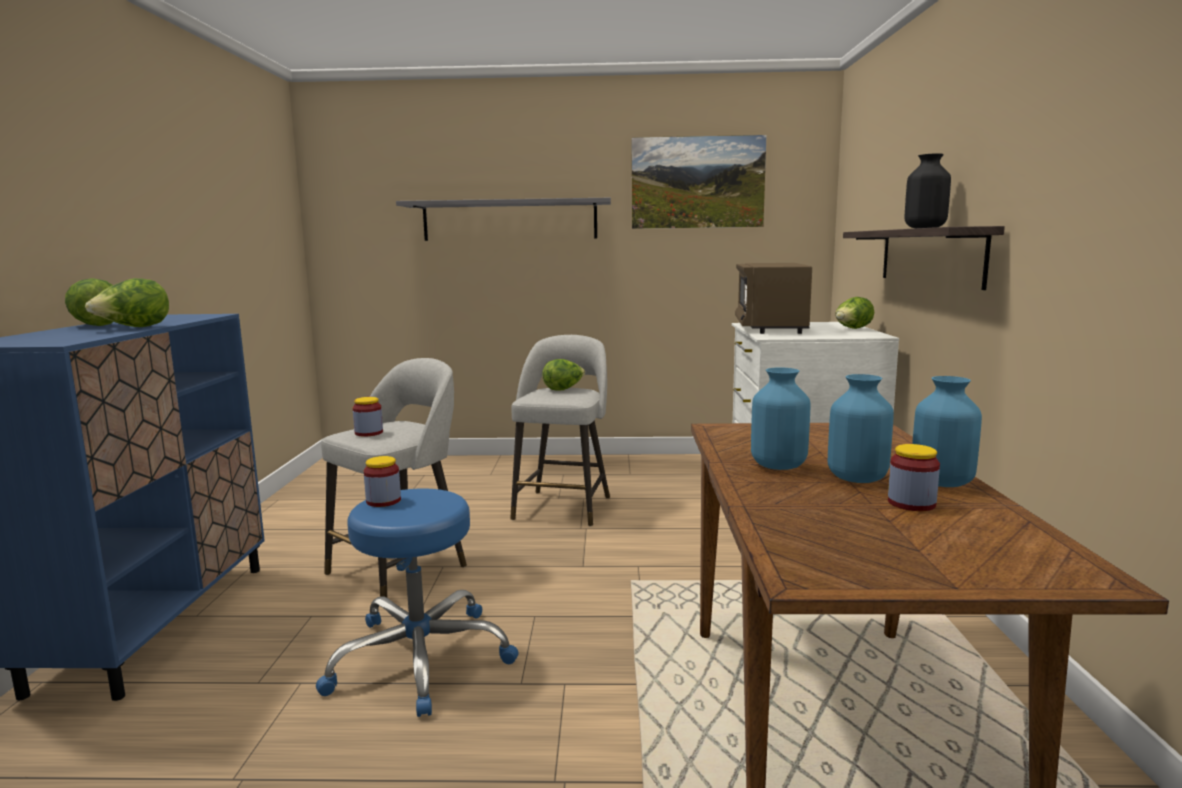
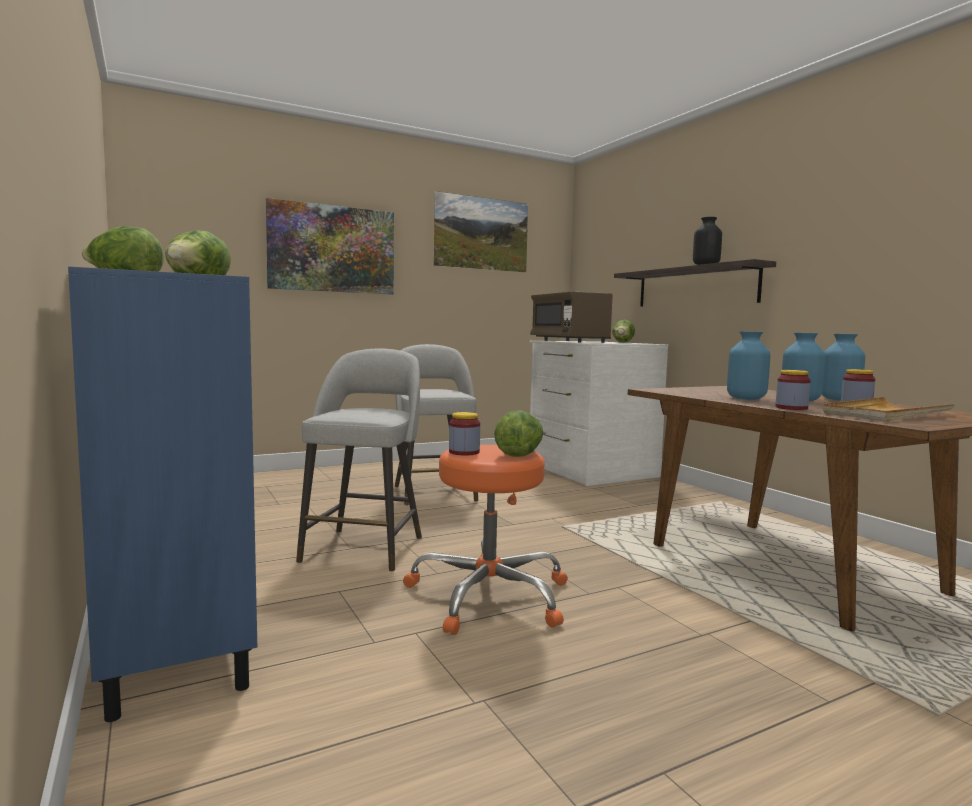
camera: 30 degrees left, 5 degrees down
(369, 433) = (354, 413): jar -> jar (791, 408)
(421, 658) = (490, 596): blue stool -> orange stool
(510, 220) = (332, 249): grey shelf -> picture
(564, 389) = (433, 389): lettuce -> lettuce (519, 454)
(866, 538) = (885, 414): none -> beige tray

